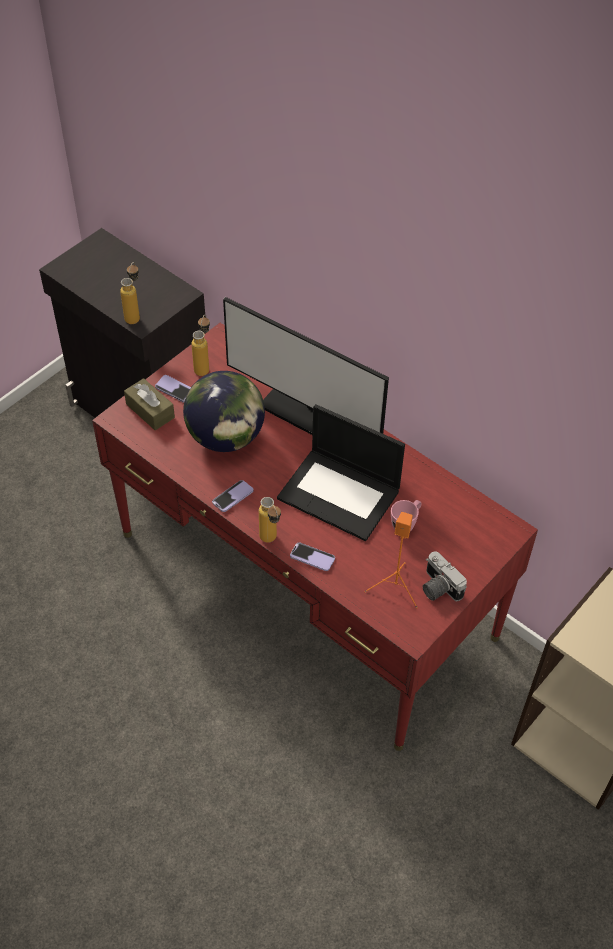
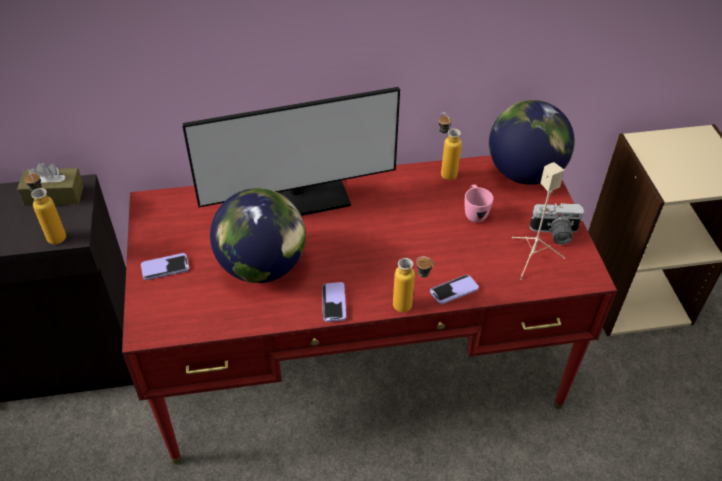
camera: 50 degrees left, 5 degrees down
(150, 411) = (167, 300): brown tissue box -> brown tissue box (54, 195)
(204, 366) = (165, 232): bottle -> bottle (444, 171)
(340, 494) = (405, 232): laptop -> none
(396, 587) = (533, 257): orange speaker -> beige speaker
(489, 530) = (524, 173): none -> globe

